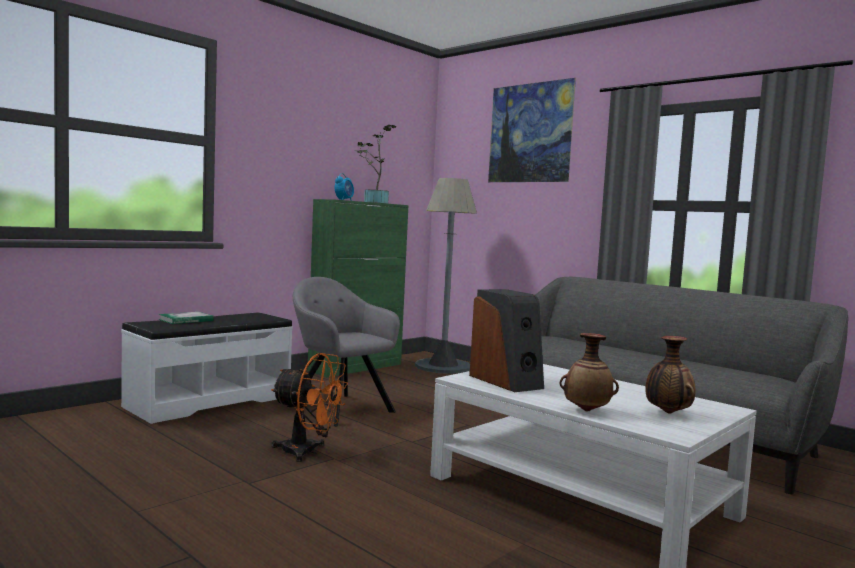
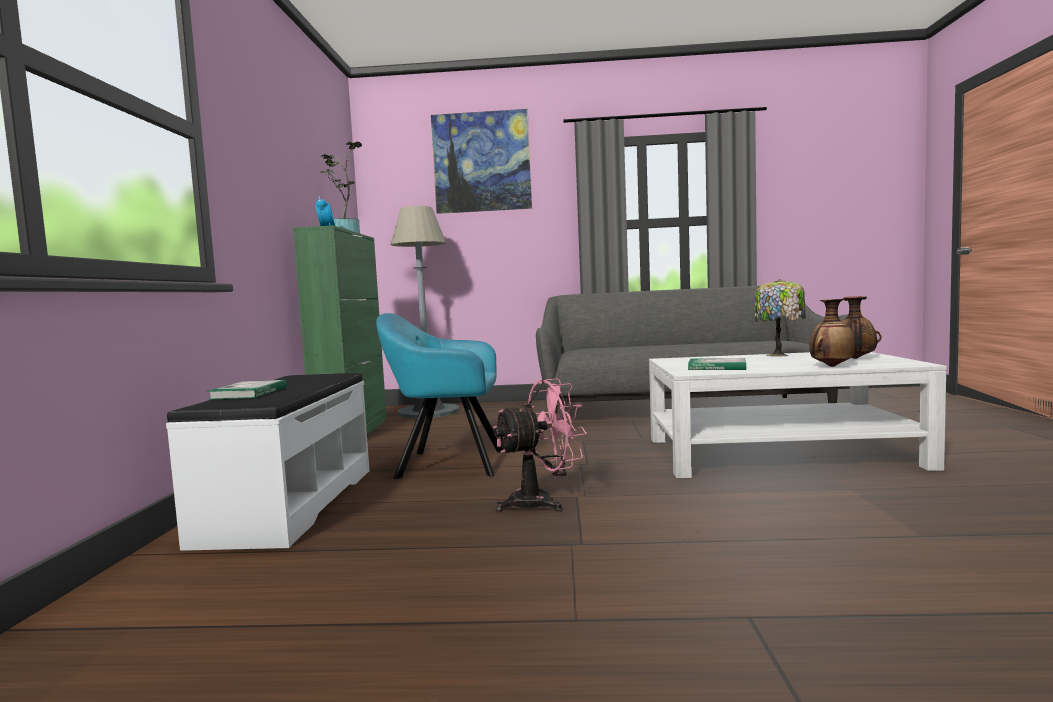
camera: 40 degrees left, 0 degrees up
(307, 452) = (541, 502): orange fan -> pink fan
(338, 408) = (446, 463): grey armchair -> turquoise armchair
(506, 381) = (717, 367): speaker -> book
(634, 388) = (779, 355): none -> table lamp

